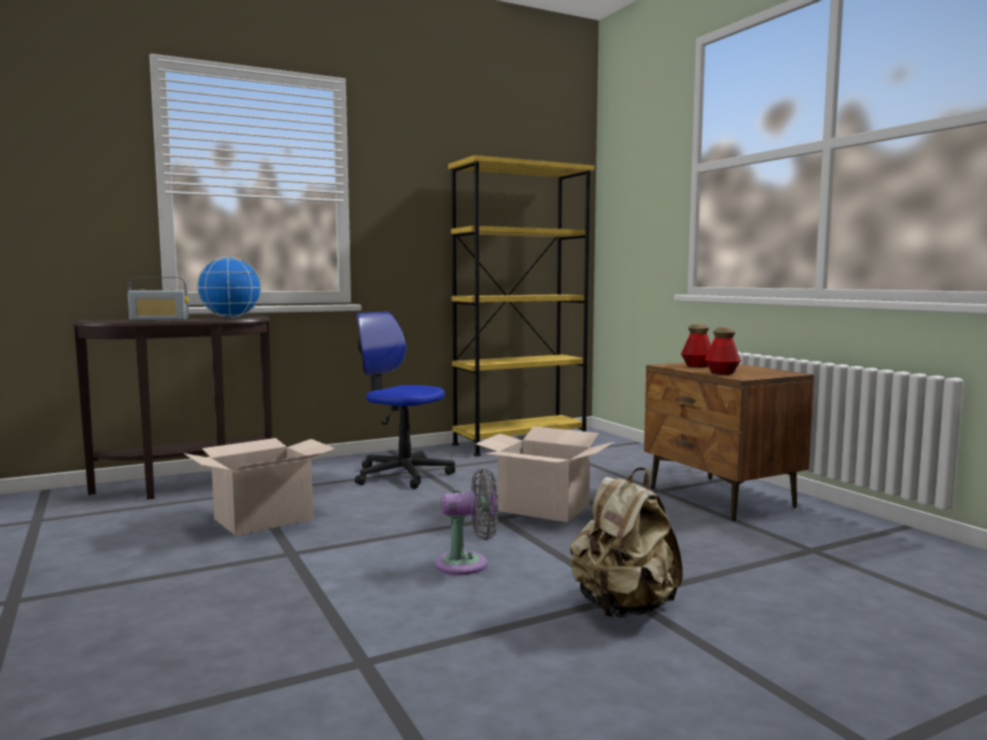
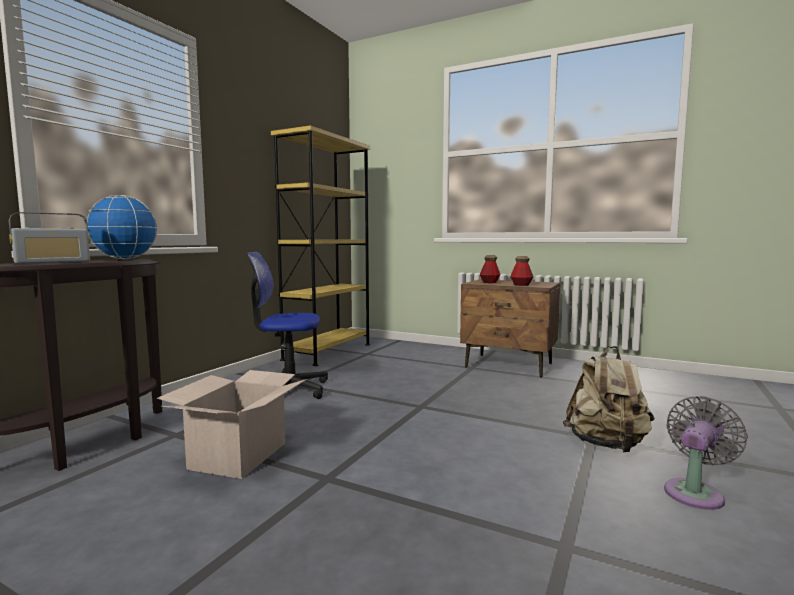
camera: 35 degrees left, 0 degrees up
(468, 564) = (470, 444): grey fan -> grey fan (695, 492)
(544, 508) = (434, 393): cardboard box -> none

